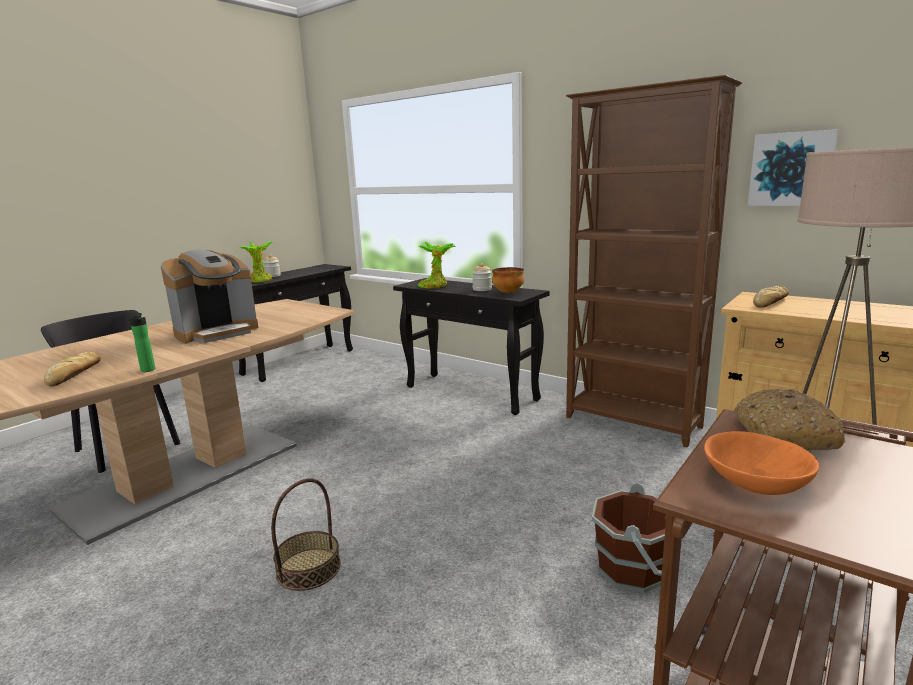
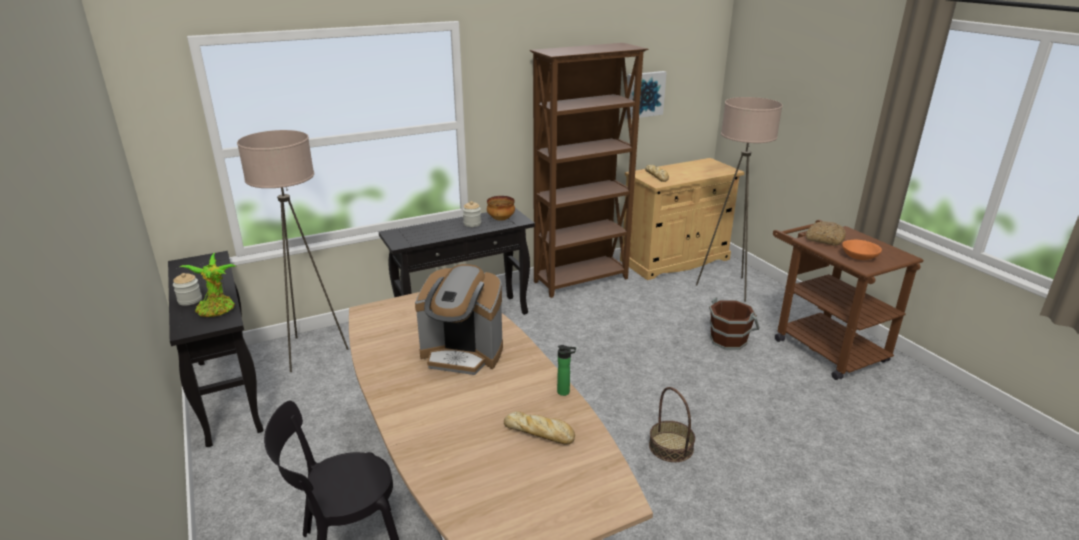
camera: 65 degrees left, 10 degrees up
(217, 332) = (462, 354): coffee machine -> coffee machine turned 120 degrees clockwise
(367, 364) = (311, 352): none -> beige floor lamp
(435, 286) = (427, 235): potted plant -> none

